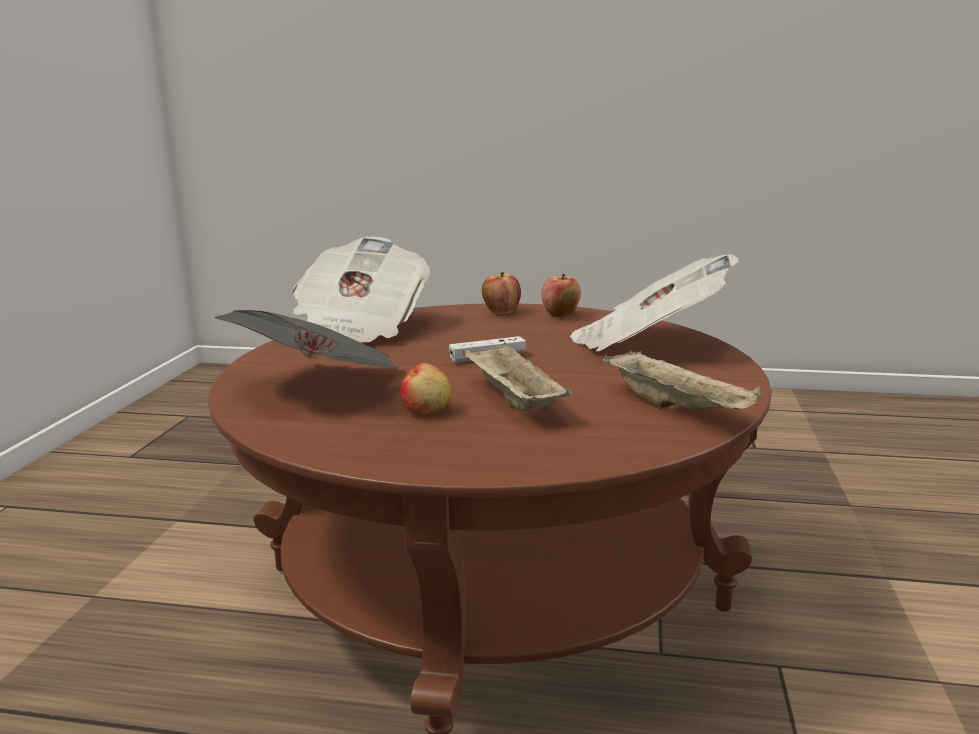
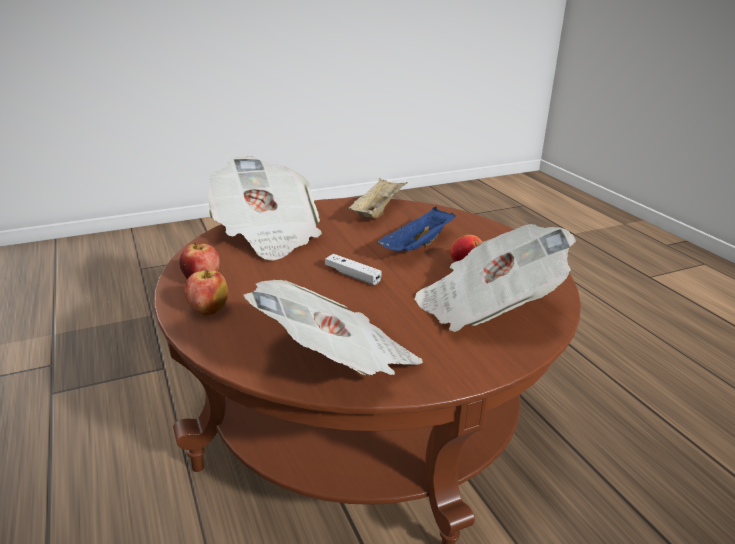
camera: 125 degrees left, 10 degrees up
(511, 399) = (418, 247): beige tray -> blue tray

